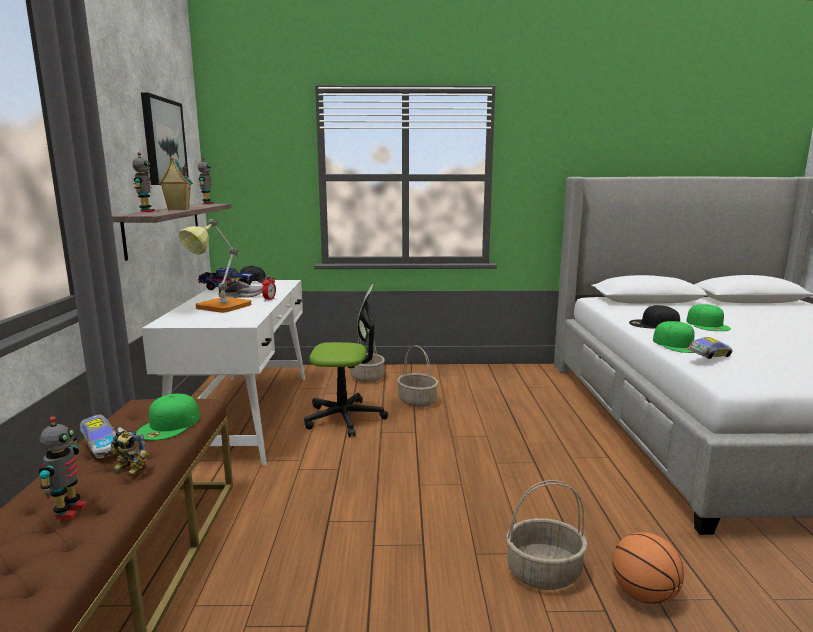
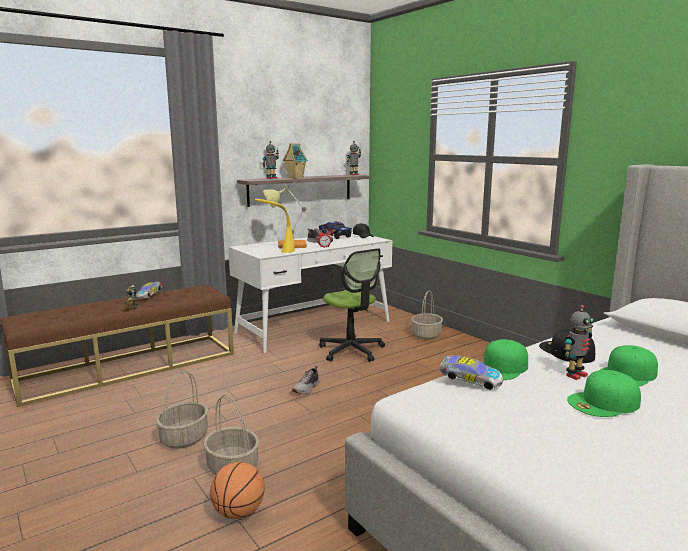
camera: 55 degrees right, 0 degrees up
(69, 511) = (92, 310): toy robot -> toy robot (575, 375)
(163, 142) = (311, 132): picture -> none
(169, 425) = (182, 298): green cap -> green cap (604, 403)
(254, 318) = (276, 254): none -> yellow table lamp
(402, 469) = (307, 388): none -> shoe
(417, 401) = (416, 362): basket -> basket (184, 438)

